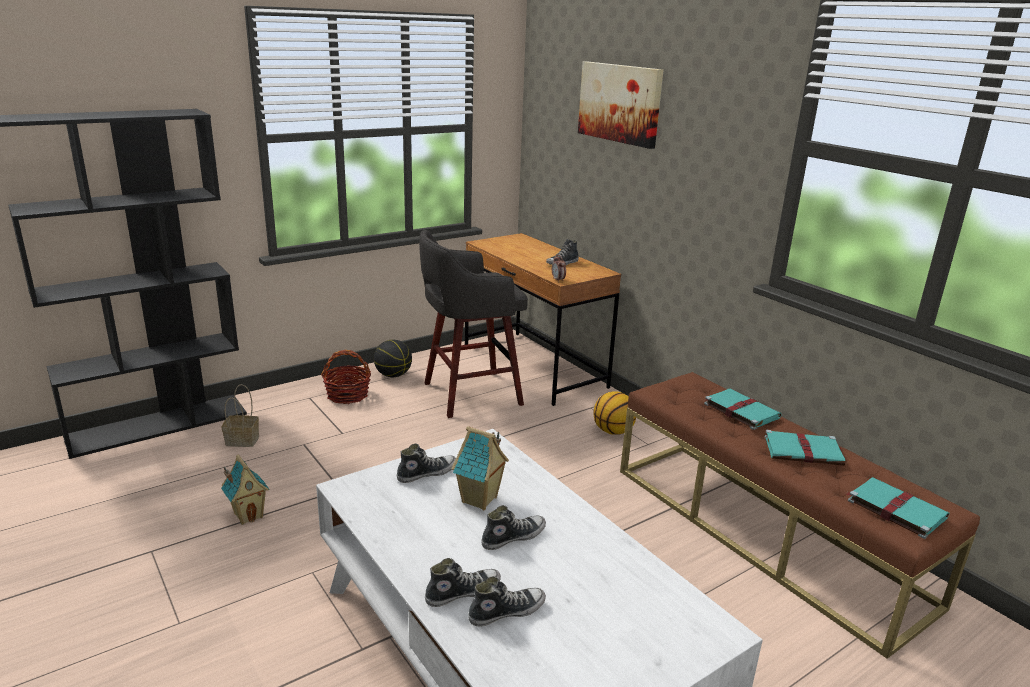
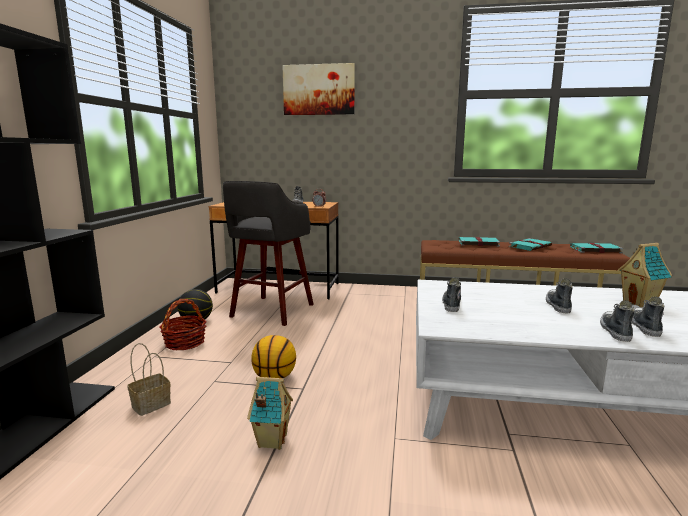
camera: 45 degrees left, 10 degrees down
(480, 500) = (504, 301): toy house -> toy house (640, 303)
(612, 431) = (379, 297): basketball -> basketball (274, 377)

